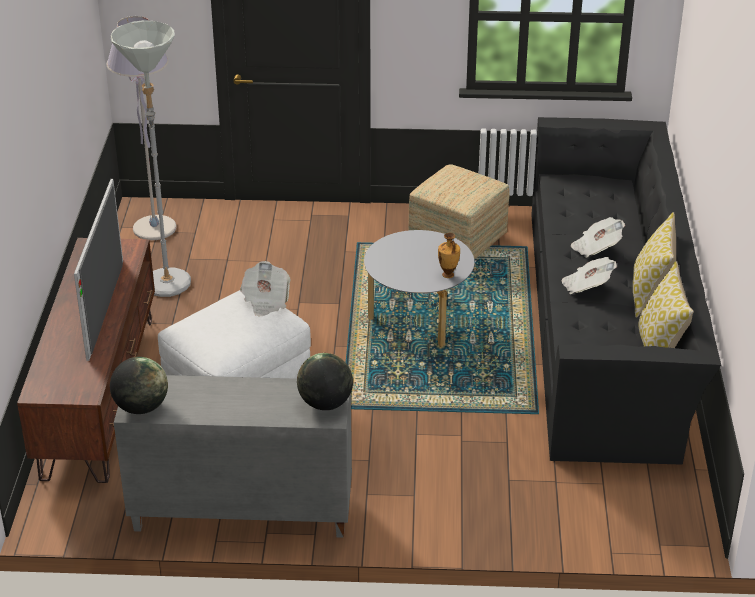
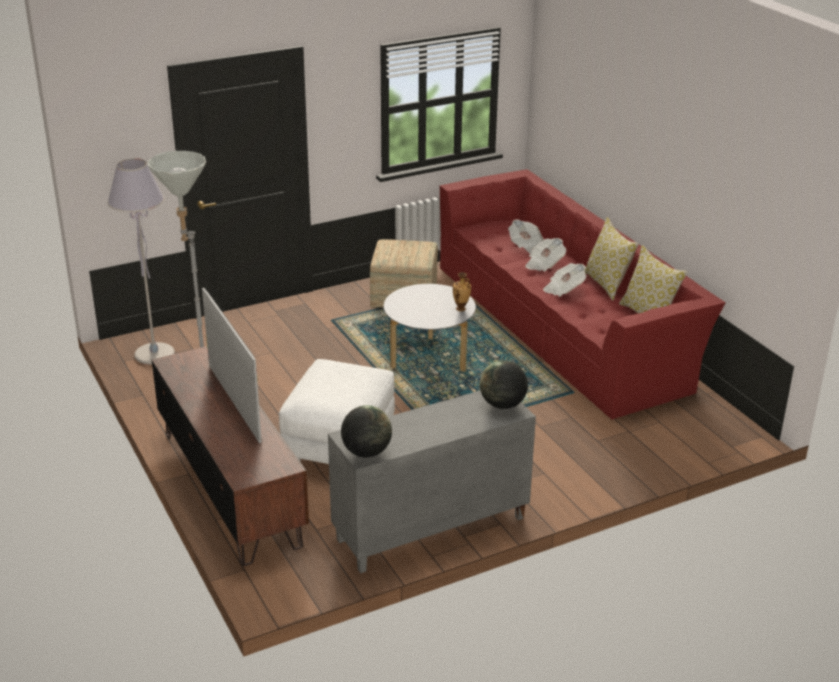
camera: 30 degrees left, 5 degrees down
(266, 301) = (347, 363): newspaper -> newspaper (526, 246)
(607, 326) = (563, 324): black sofa -> red sofa

